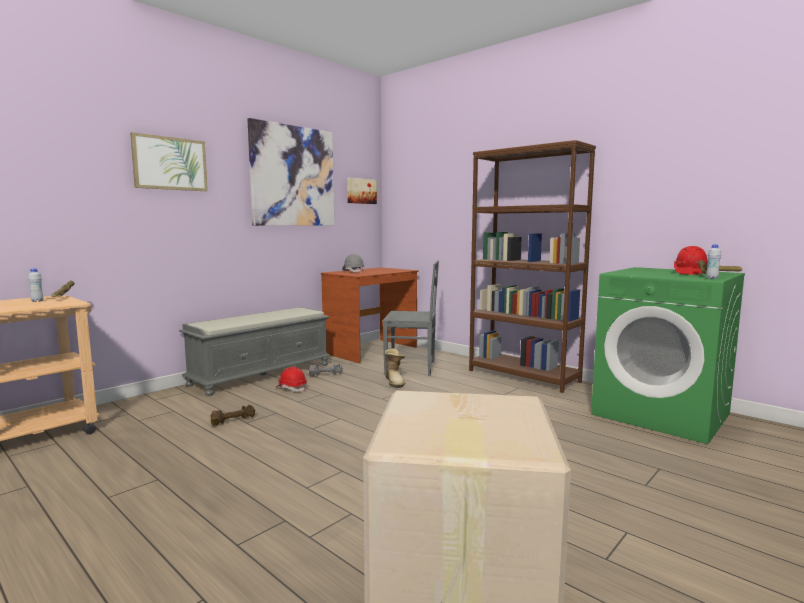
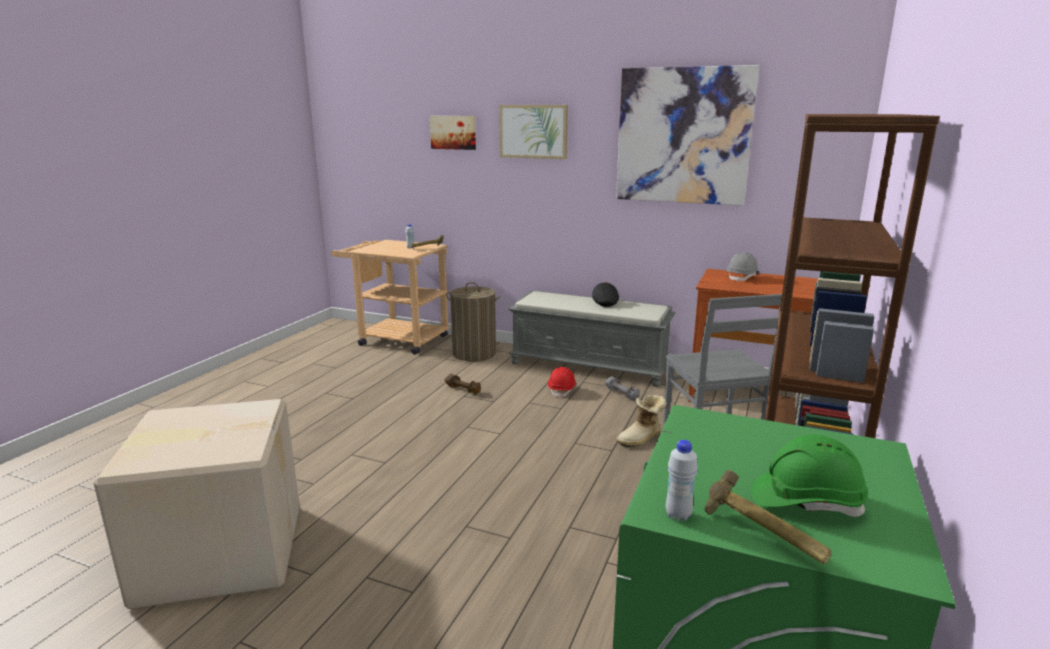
camera: 70 degrees right, 10 degrees up
(152, 406) = (474, 353): none -> laundry basket
(263, 314) = (604, 302): none -> black cap
(361, 191) = (815, 153): picture -> picture (453, 132)
(689, 273) = (806, 501): red hard hat -> green hard hat

